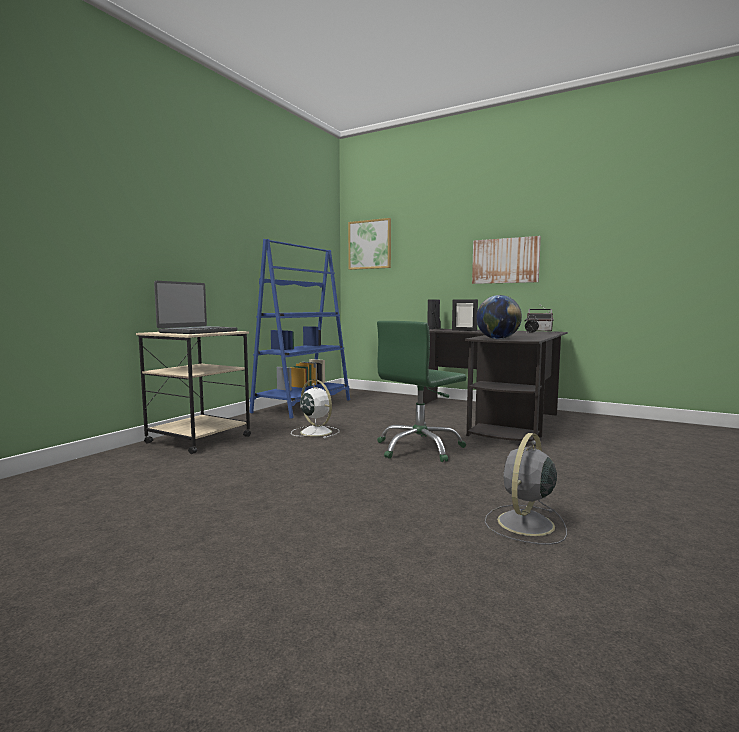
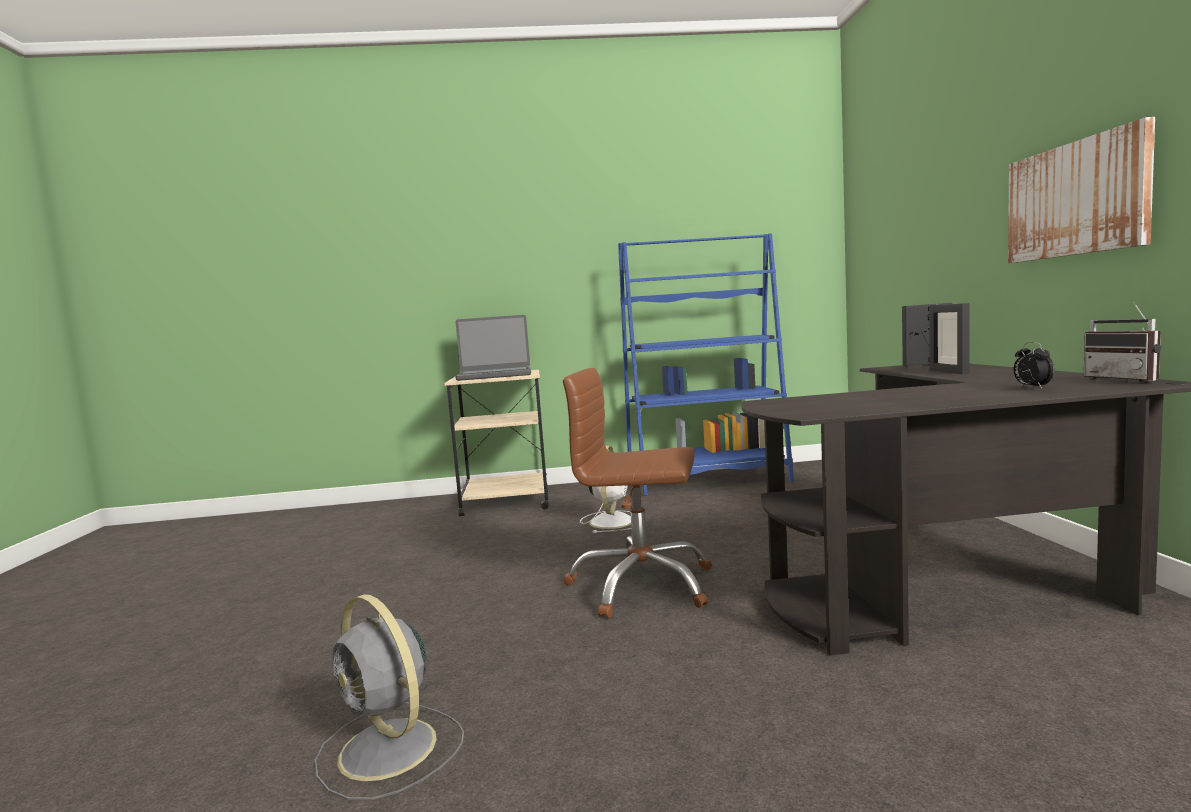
camera: 55 degrees right, 0 degrees up
(370, 244) = (873, 206): picture -> none
(419, 448) = (641, 585): green office chair -> brown office chair
(497, 339) = (779, 406): globe -> none
(524, 524) = (390, 750): grey fan -> grey fan turned 135 degrees counterclockwise

